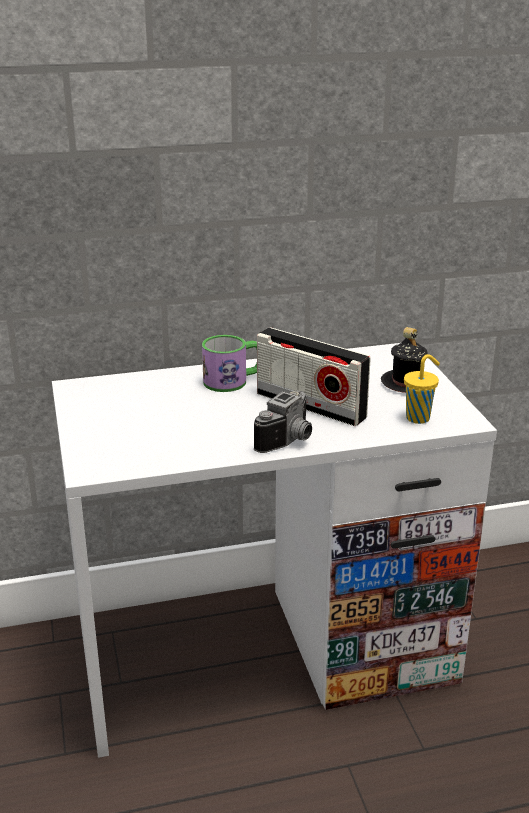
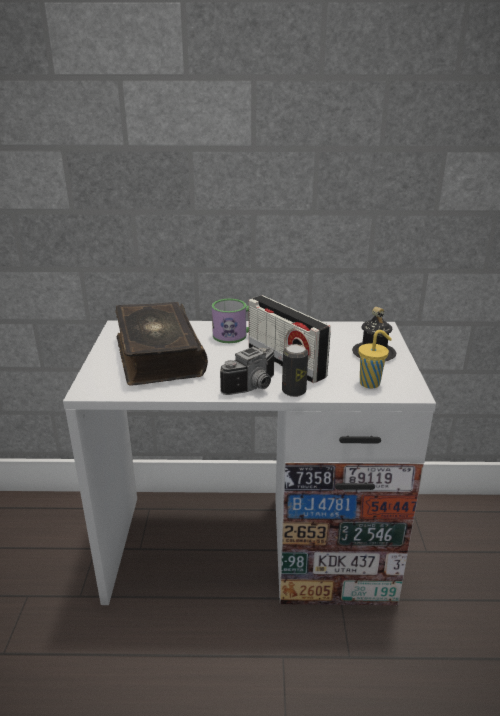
camera: 15 degrees right, 0 degrees up
(149, 418) = (157, 355): none -> book
(337, 438) = (294, 391): none -> can

